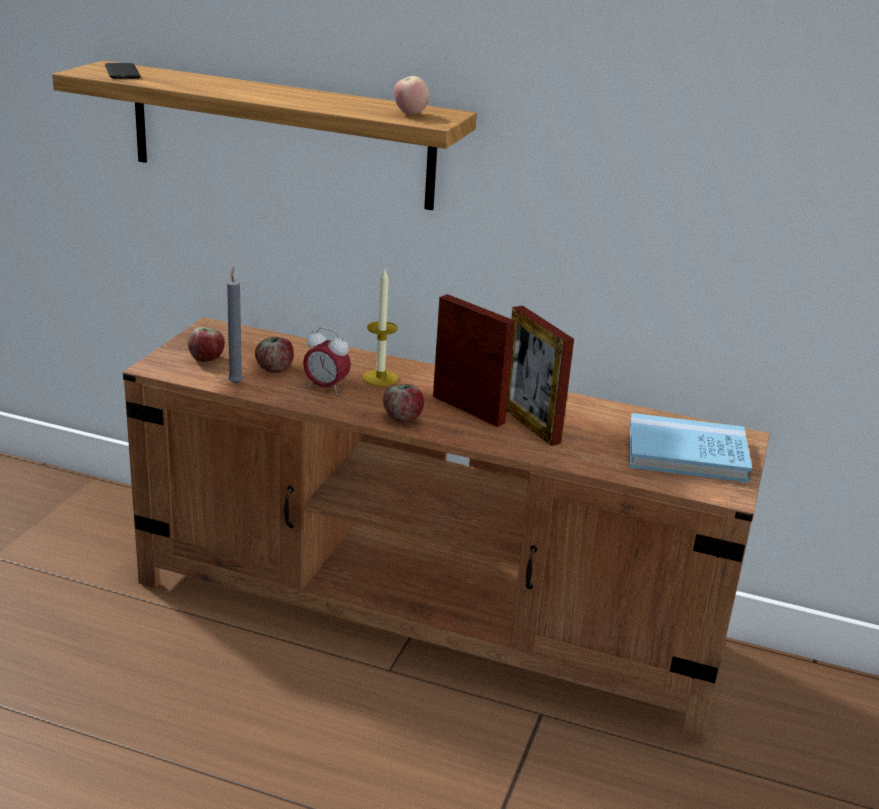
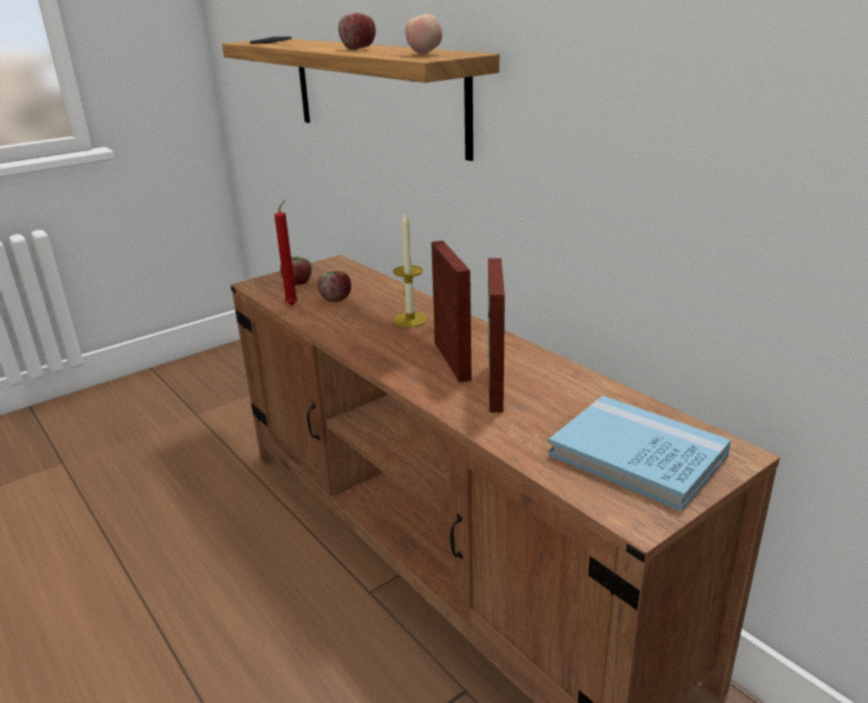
camera: 35 degrees right, 0 degrees up
(236, 382) = (293, 304): grey candle -> red candle
(326, 388) = (355, 320): alarm clock -> none
(403, 418) = (383, 356): apple -> apple (358, 49)

